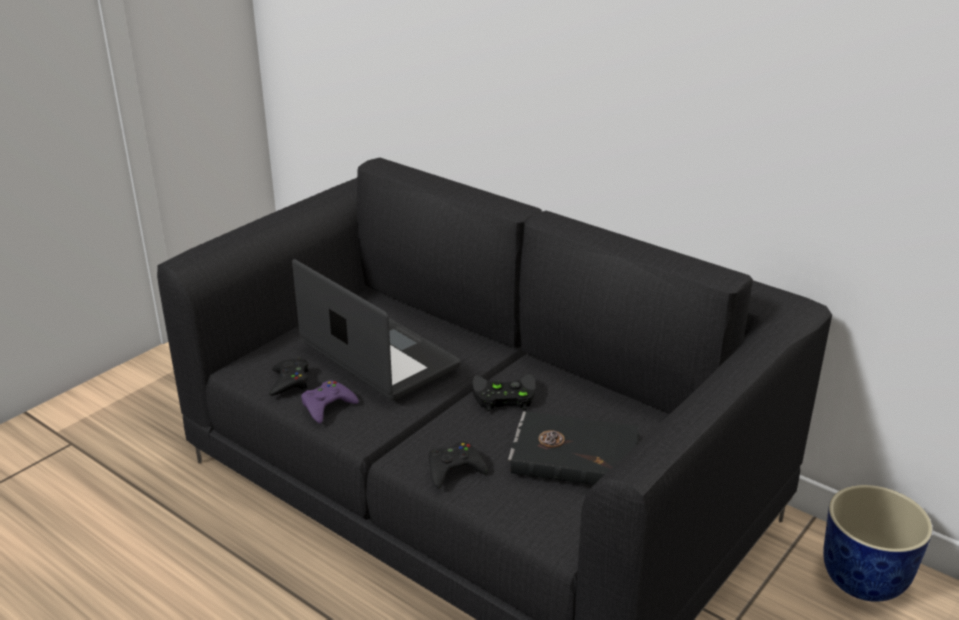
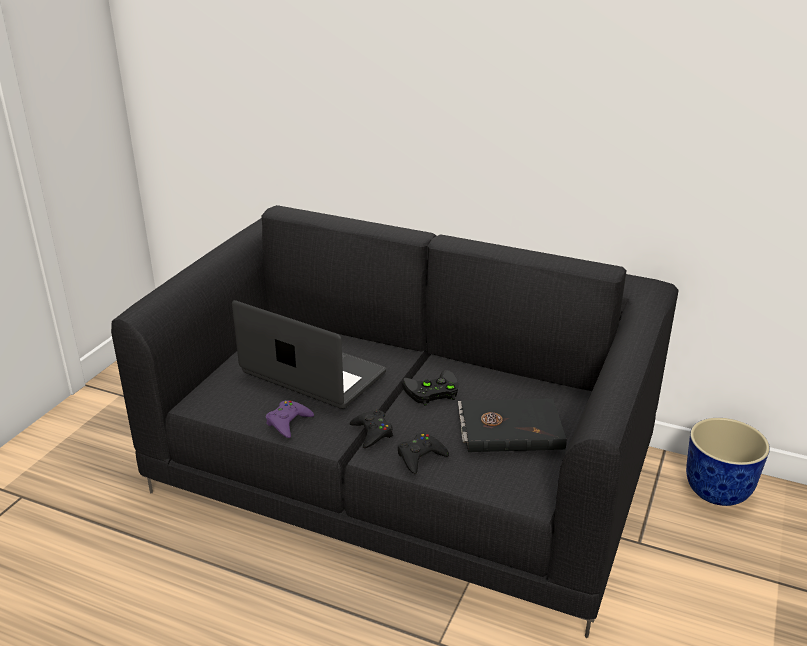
camera: 15 degrees left, 0 degrees up
(289, 381) = (245, 407): black game controller -> black game controller (372, 432)

